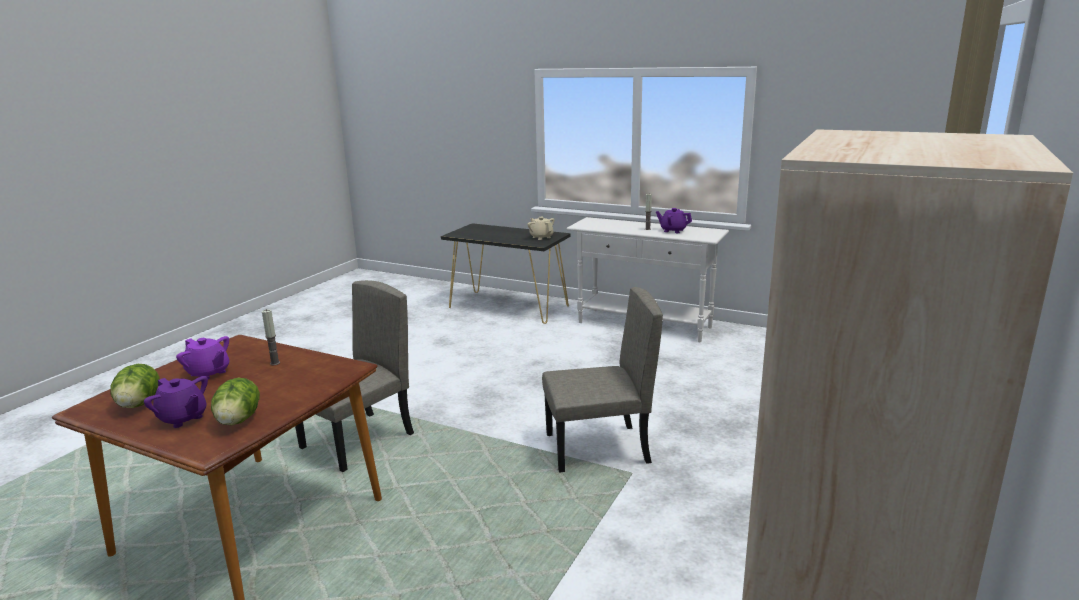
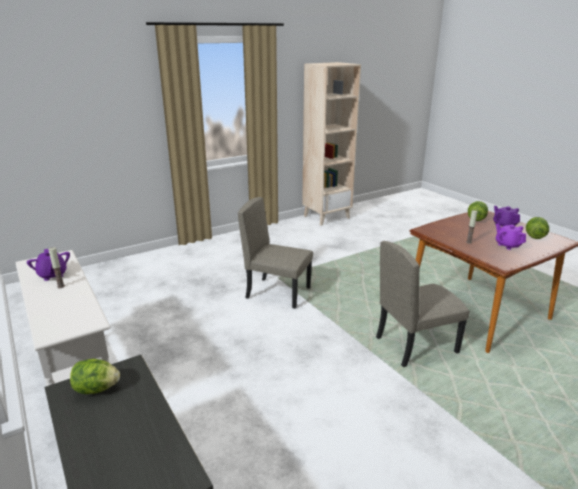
camera: 150 degrees left, 5 degrees up
(541, 237) = (96, 389): beige teapot -> lettuce

